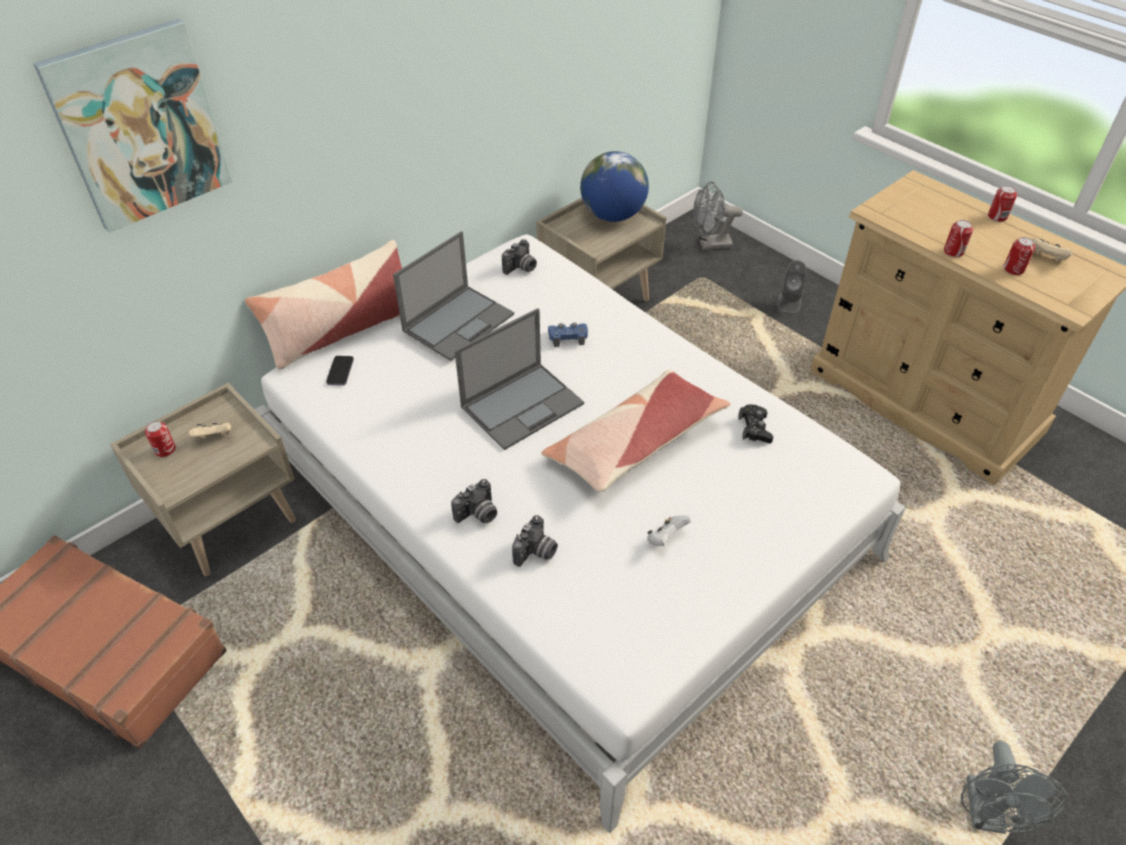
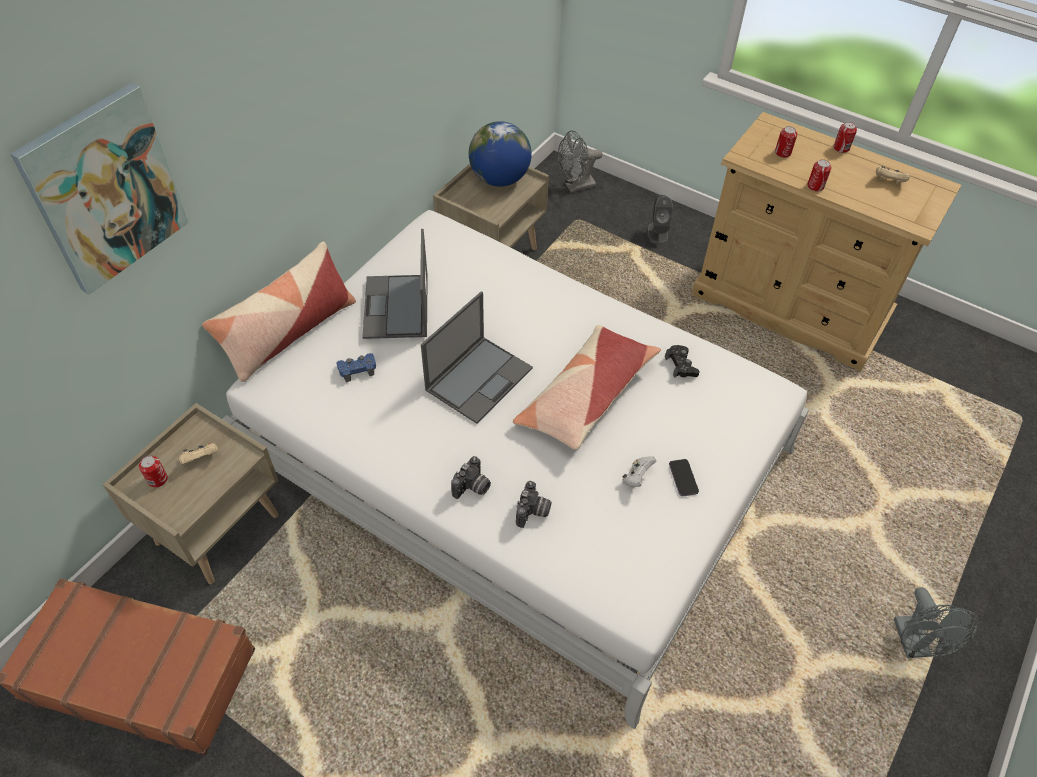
camera: 15 degrees left, 5 degrees up
(340, 372) = (301, 374): phone -> phone (683, 478)
(459, 322) = (397, 307): laptop -> laptop turned 150 degrees clockwise
(521, 268) = (436, 246): camera -> none
(568, 337) = (499, 307): blue game controller -> blue game controller (357, 369)
(1013, 269) = (866, 196): can -> can (782, 153)

